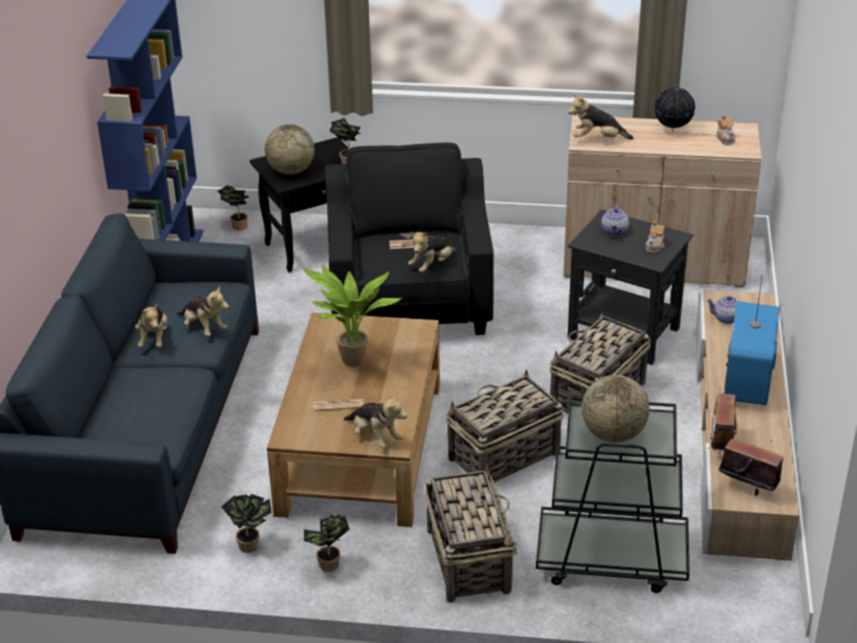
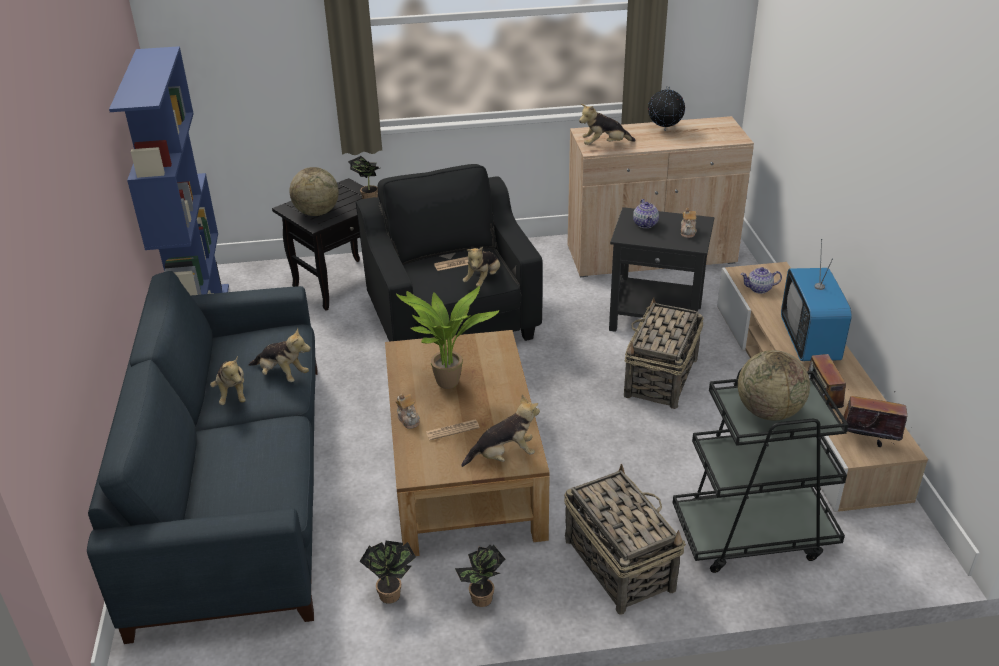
camera: 15 degrees left, 0 degrees up
(237, 226) = (260, 276): potted plant -> none
(375, 436) = (504, 456): plush toy -> plush toy turned 45 degrees counterclockwise
(503, 456) = (603, 451): basket -> none
(725, 138) = (713, 131): teapot -> teapot (408, 419)

